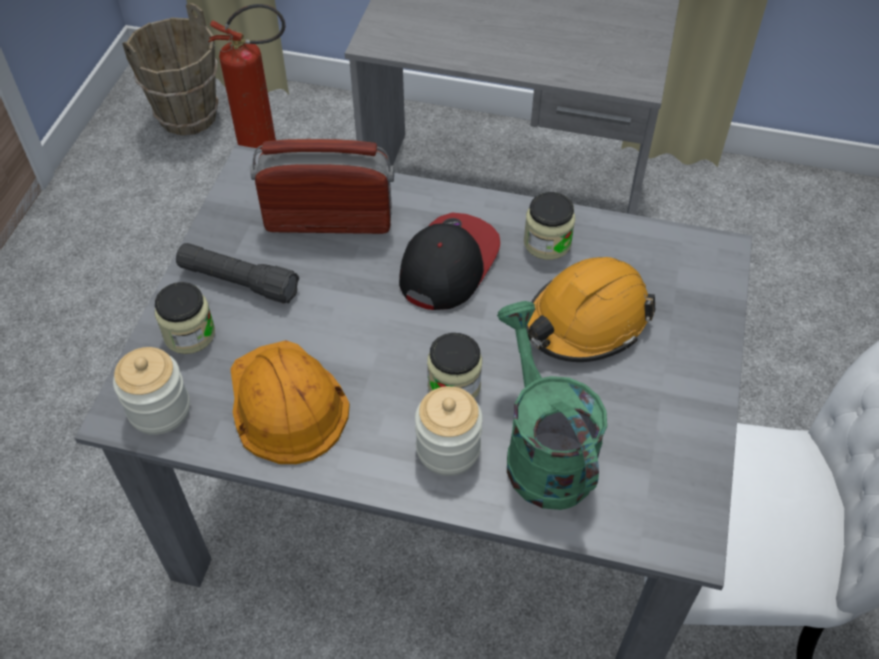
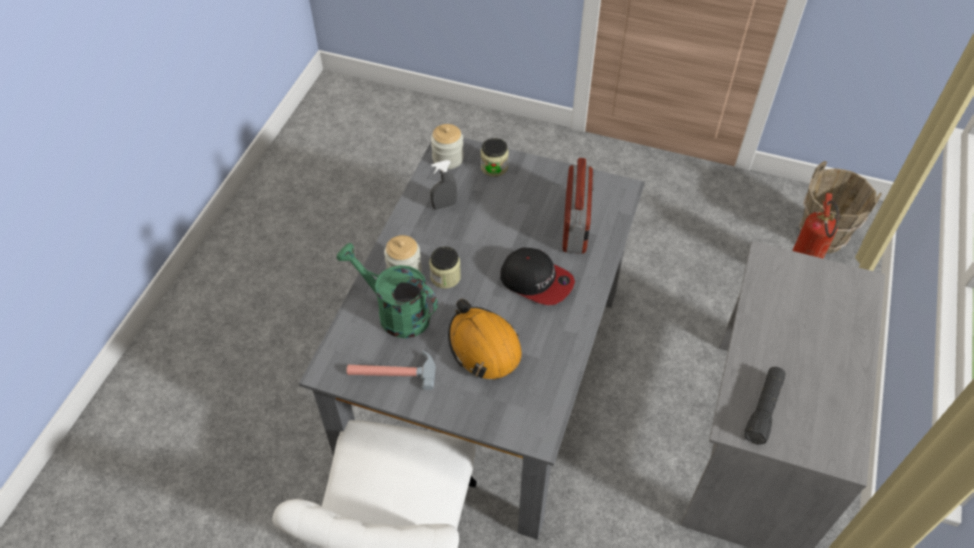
camera: 95 degrees right, 0 degrees up
(239, 282) = (529, 185): black flashlight -> black flashlight (763, 409)
(285, 403) = (444, 205): orange hard hat -> grey spray bottle
(542, 451) = (395, 312): green watering can -> green watering can turned 135 degrees counterclockwise
(547, 243) = (552, 335): jar -> none
(660, 441) = (391, 370): none -> hammer

